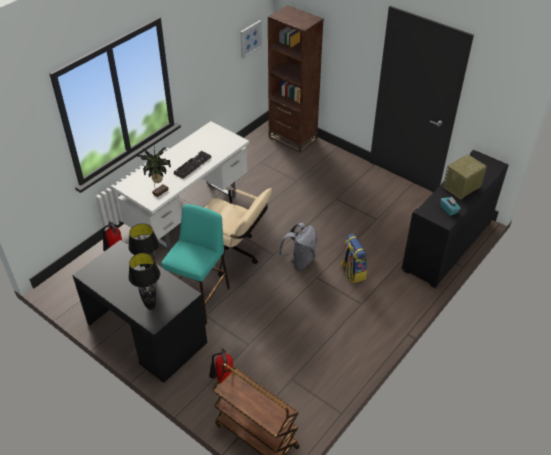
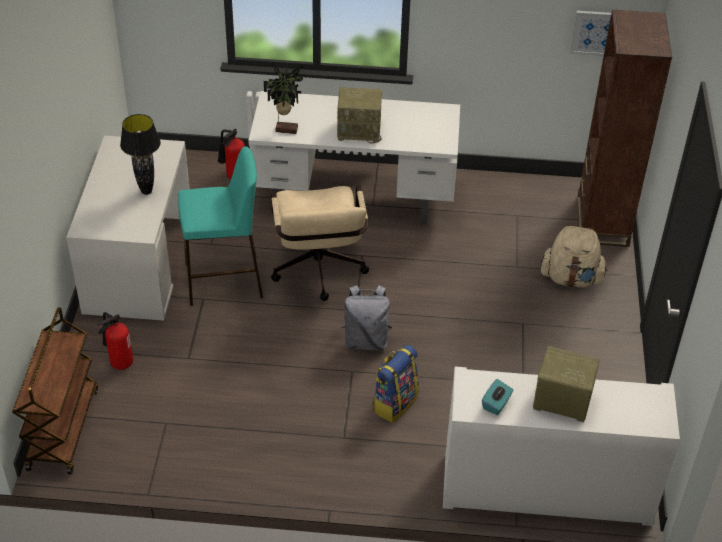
camera: 55 degrees right, 0 degrees up
(146, 333) = (138, 263): black desk -> white desk
(151, 307) = (103, 214): black table lamp -> none
(192, 164) = (360, 130): keyboard -> radio
(321, 167) = (571, 278): none -> beige backpack
(447, 245) = (546, 489): black cabinet -> white cabinet

